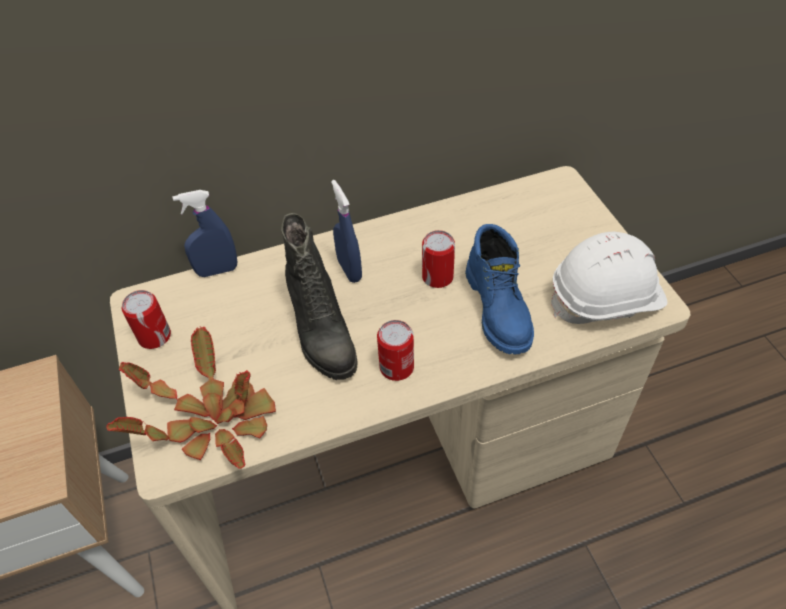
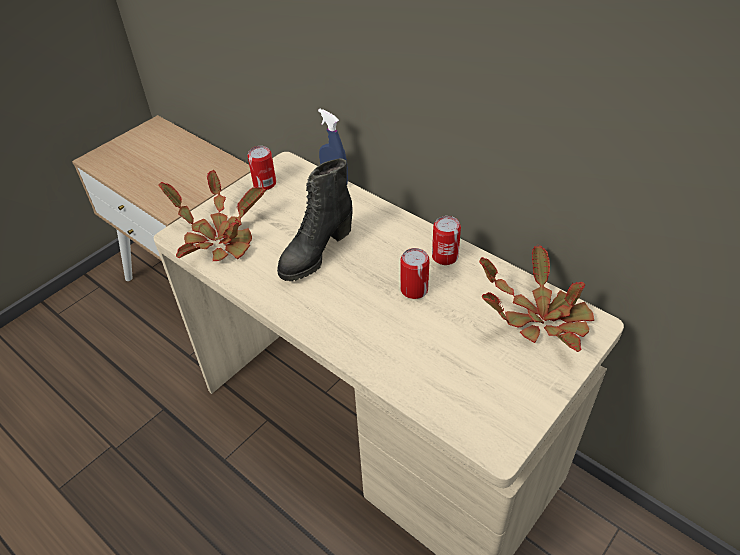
camera: 60 degrees right, 5 degrees down
(349, 270) = (383, 240): blue spray bottle -> none
(396, 367) = (313, 303): can -> can (445, 256)
(499, 308) = (409, 338): blue boot -> none
(532, 210) = (539, 317): none -> potted plant
(606, 298) = (475, 406): white hard hat -> none

